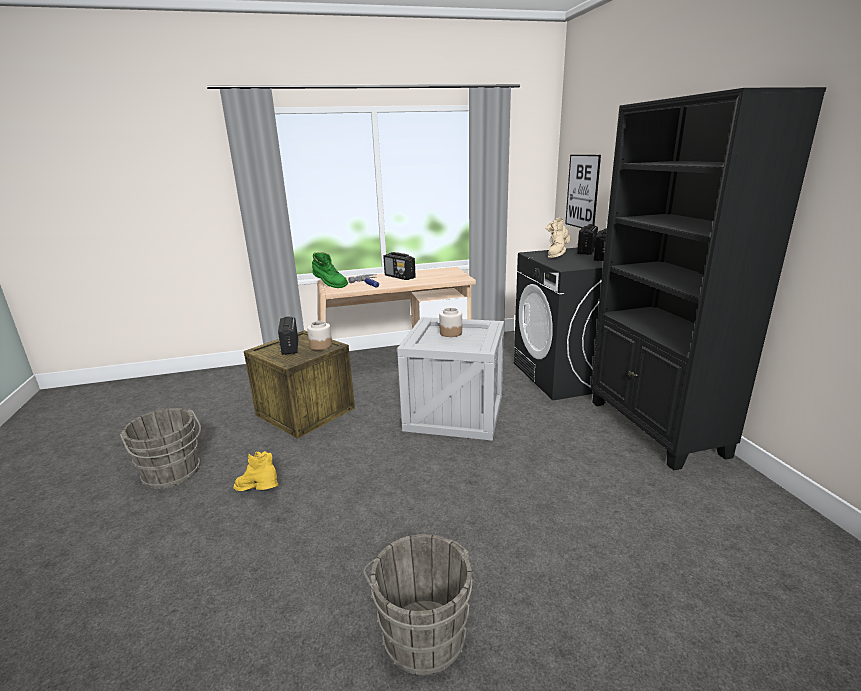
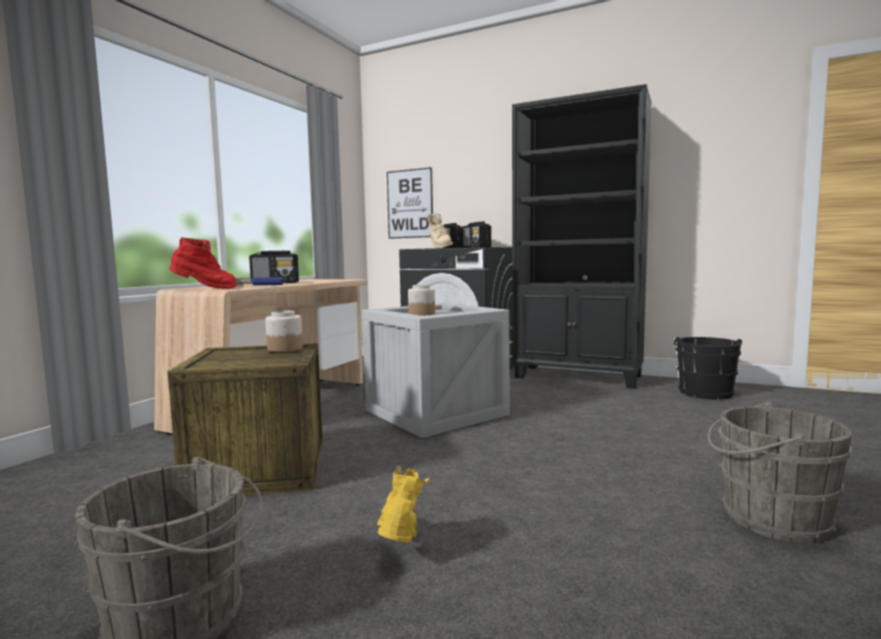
camera: 50 degrees left, 15 degrees down
(259, 493) = (400, 546): yellow boot -> yellow boot turned 105 degrees clockwise
(290, 347) = (243, 356): radio -> none
(329, 285) = (204, 289): green boot -> red boot
(745, 517) = (705, 392): none -> black bucket

